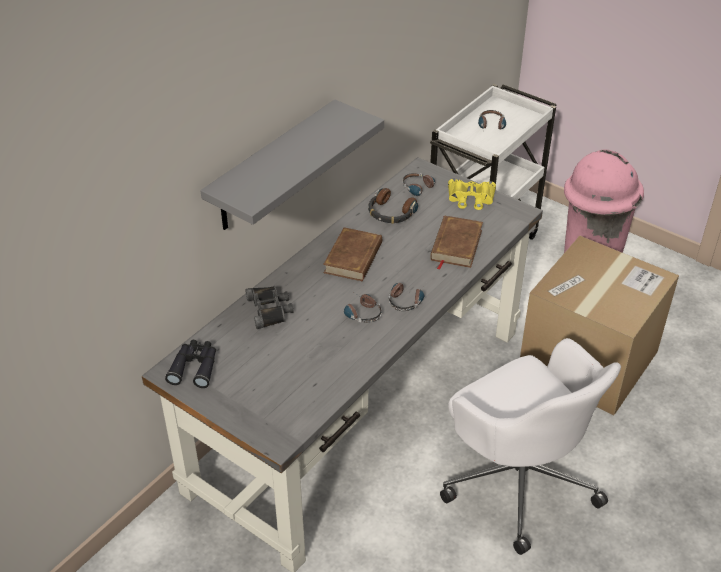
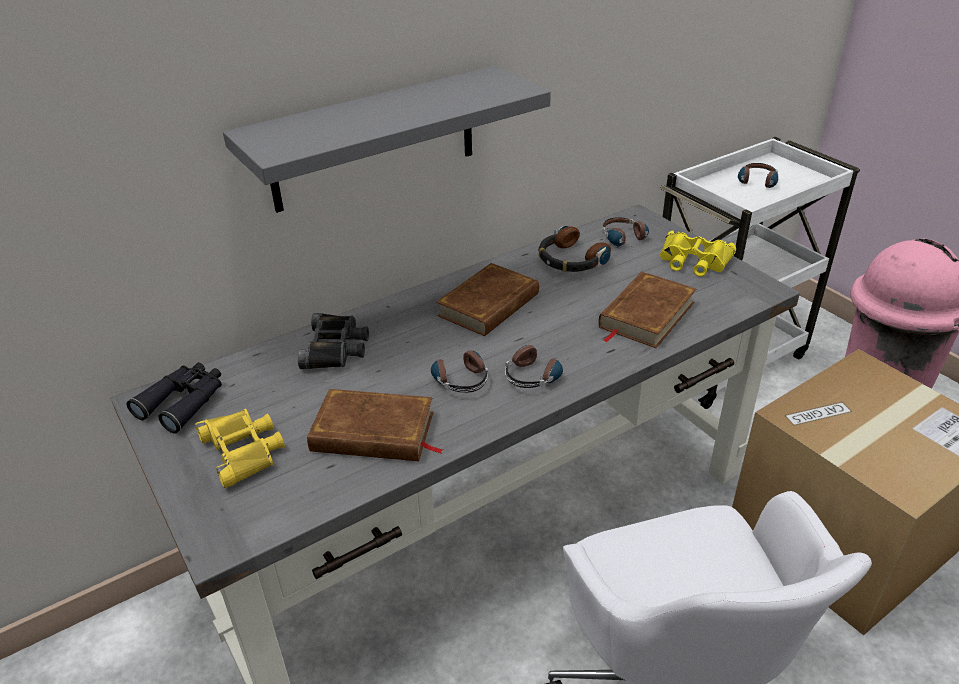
camera: 20 degrees right, 5 degrees down
(255, 388) = (243, 450): none -> yellow binoculars
(328, 359) = (373, 432): none -> brown book

